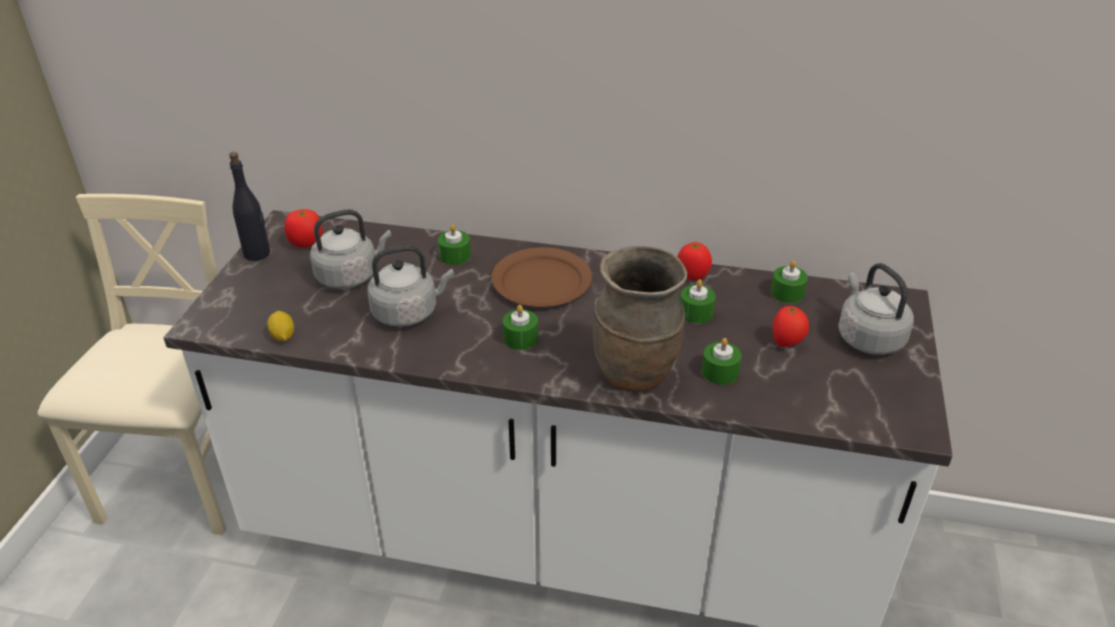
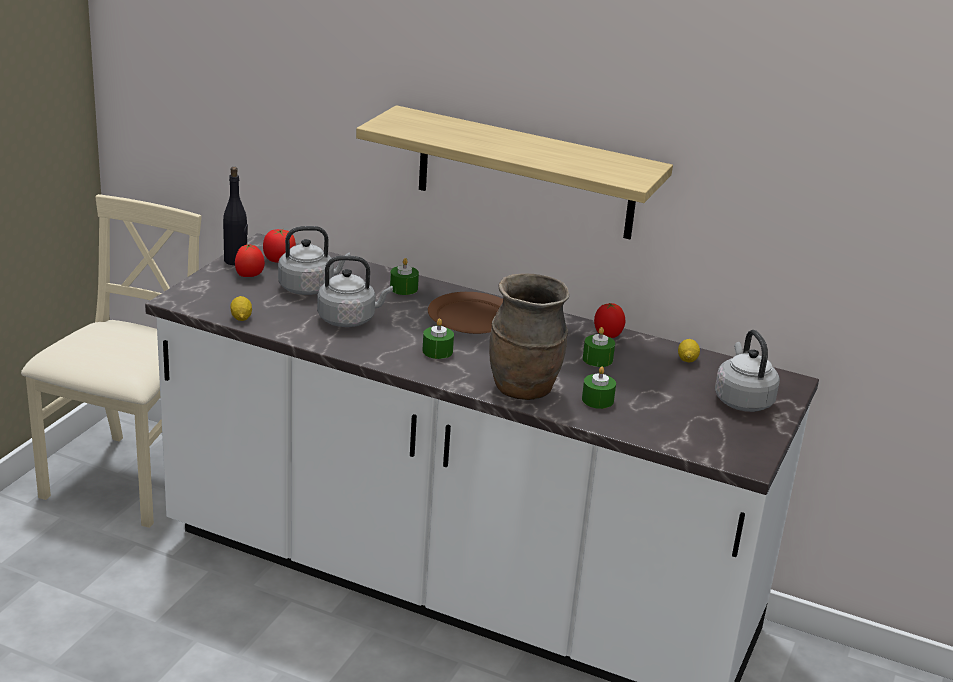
camera: 10 degrees right, 10 degrees down
(577, 110) = (525, 173): none -> shelf
(787, 293) = (687, 359): green candle -> lemon
(787, 343) = (667, 391): tomato -> tomato (249, 276)

